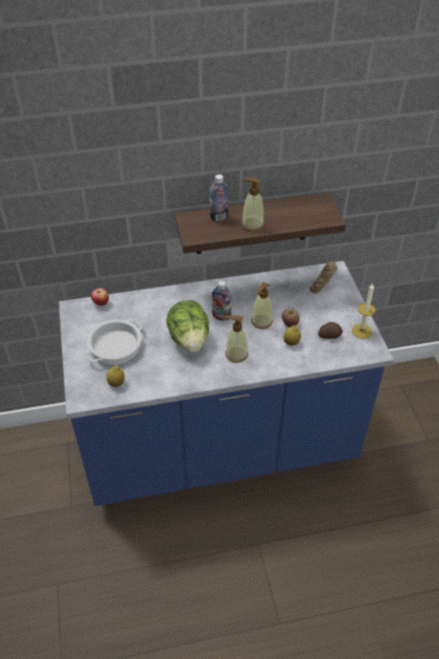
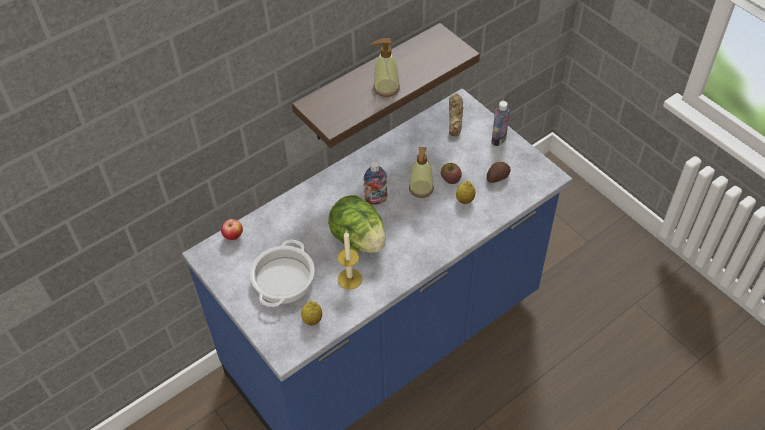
camera: 25 degrees left, 5 degrees up
(219, 217) = (345, 92): bottle -> bottle (498, 140)
(236, 354) = (417, 235): soap dispenser -> none
(361, 330) = (525, 159): candle -> candle (350, 279)

